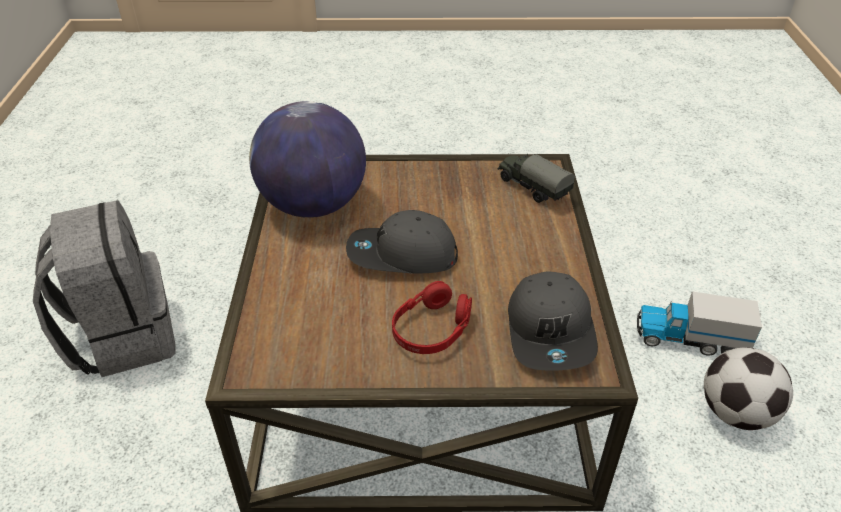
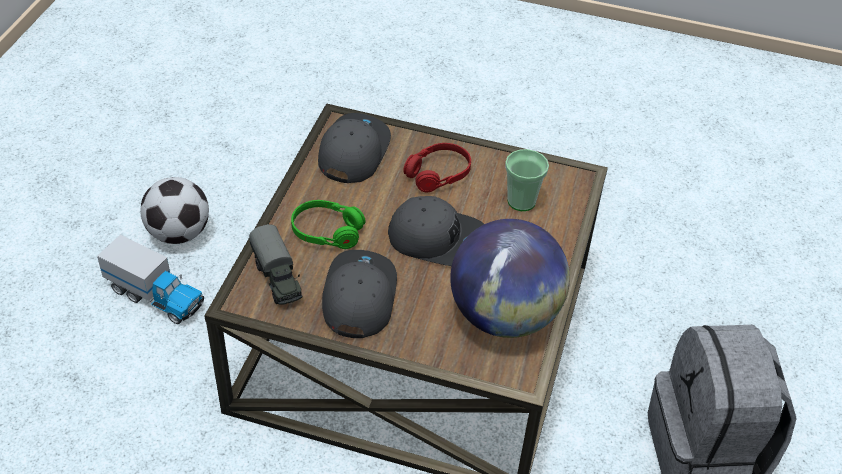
camera: 165 degrees left, 5 degrees up
(318, 320) = (521, 201): none -> cup
(452, 190) = (358, 297): none -> grey cap
(517, 236) = (327, 231): none -> green headphones

